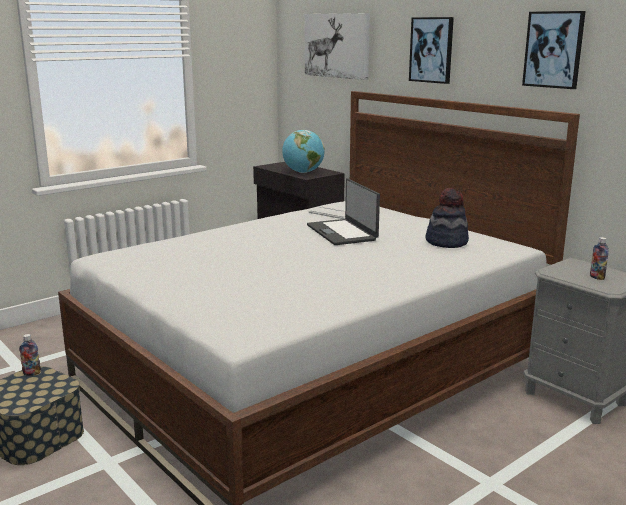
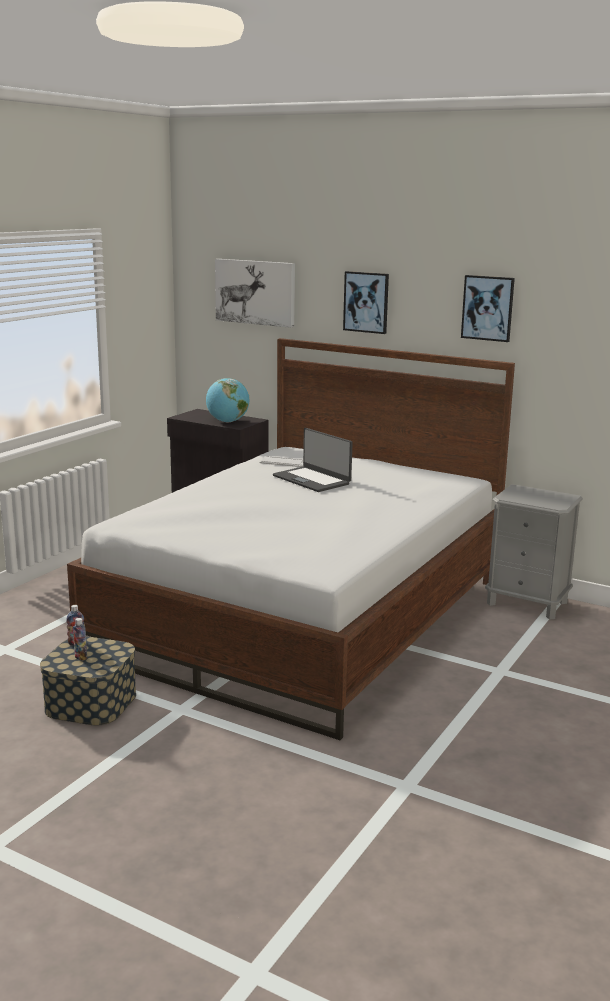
camera: 20 degrees left, 0 degrees up
(446, 242) = (409, 480): hat -> none
(597, 277) = (542, 498): bottle -> bottle (81, 657)

